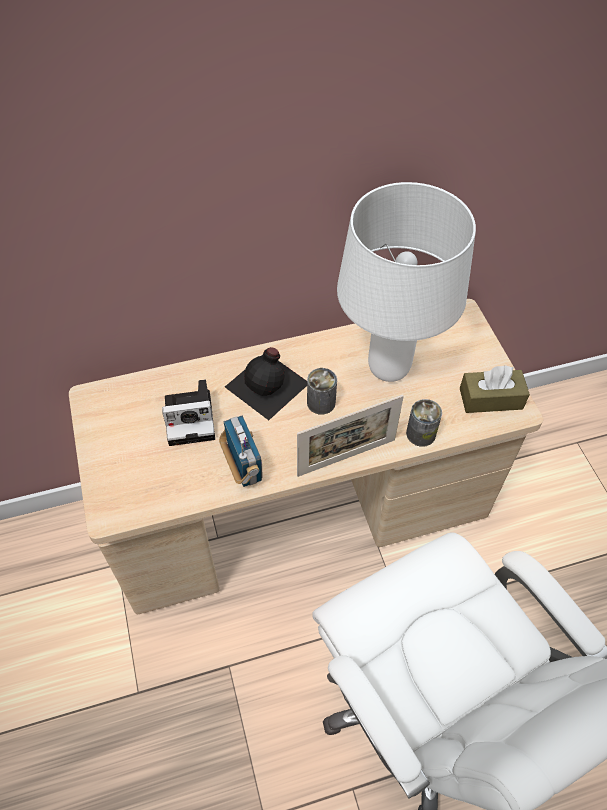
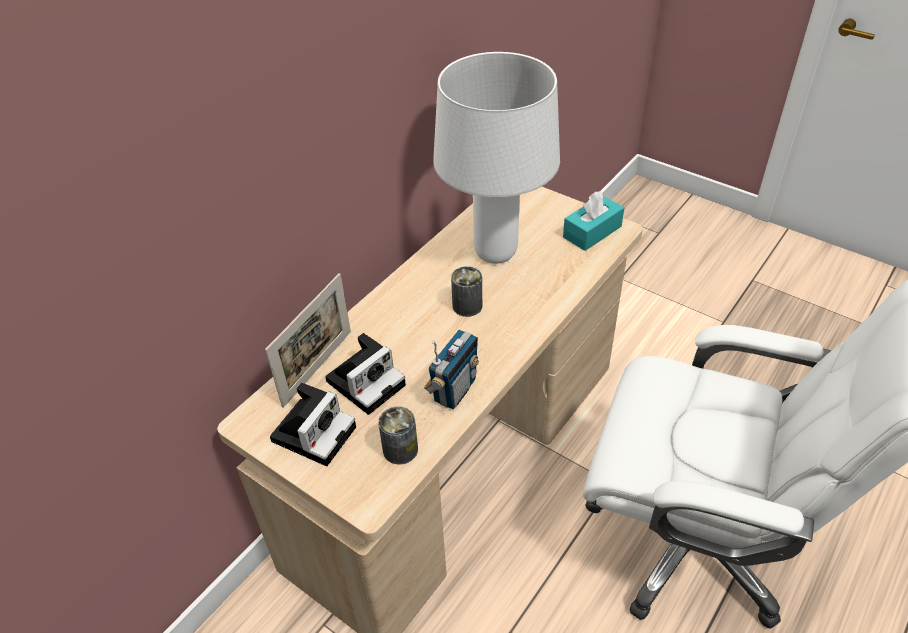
camera: 35 degrees left, 10 degrees down
(124, 434) = (314, 431): none -> camera
(244, 468) = (454, 390): radio -> radio turned 90 degrees clockwise
(268, 384) = (409, 318): black bottle -> none
(346, 457) = (529, 332): picture frame -> picture frame (317, 368)
(421, 434) = (567, 283): can -> can (400, 449)
(491, 398) = (592, 232): brown tissue box -> turquoise tissue box

